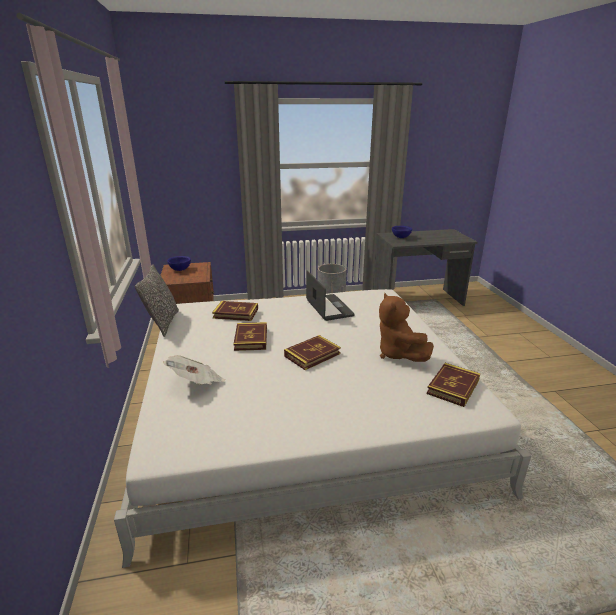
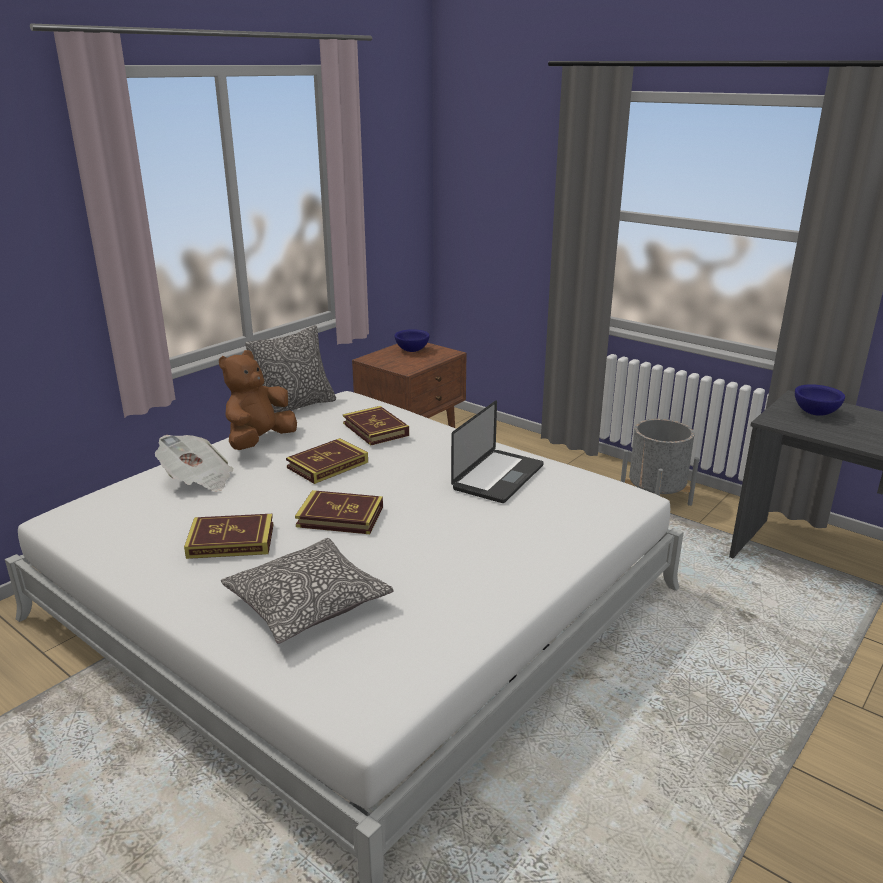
camera: 50 degrees right, 0 degrees up
(382, 393) = (307, 603): none -> pillow
(398, 354) = (435, 579): brown plush toy -> brown plush toy (259, 441)
(453, 387) = (396, 659): book -> book (231, 541)

